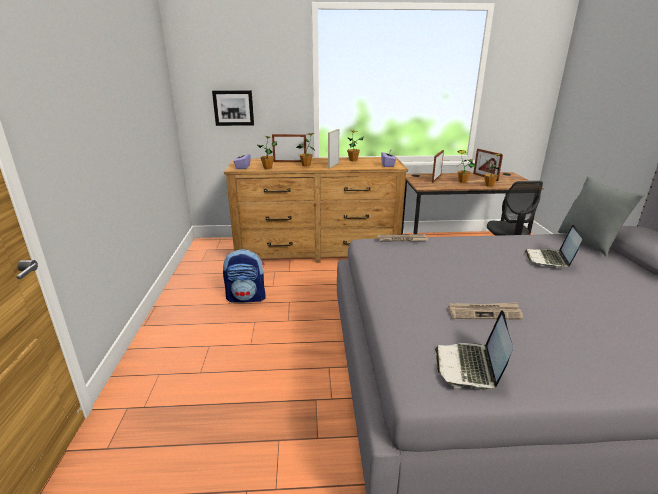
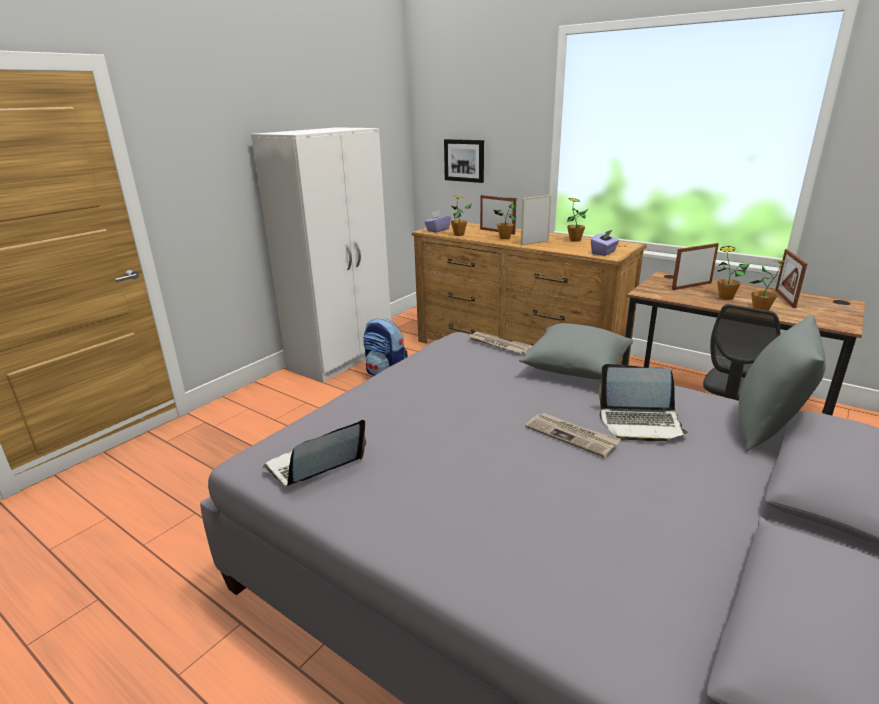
camera: 40 degrees right, 0 degrees up
(188, 297) = (342, 358): none -> white wardrobe
(465, 240) = (575, 368): none -> grey pillow
(484, 313) = (427, 437): newspaper -> newspaper (572, 436)
(550, 259) = (640, 423): laptop -> laptop turned 135 degrees counterclockwise

